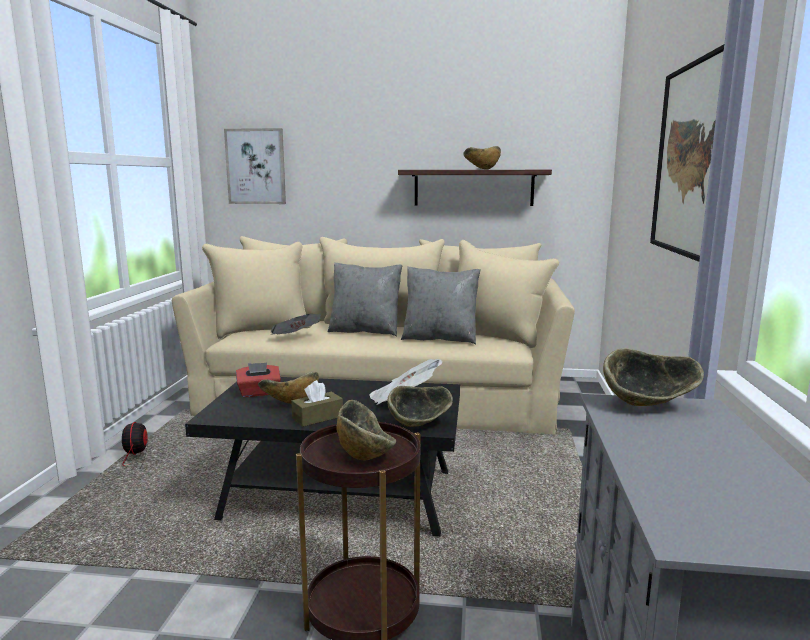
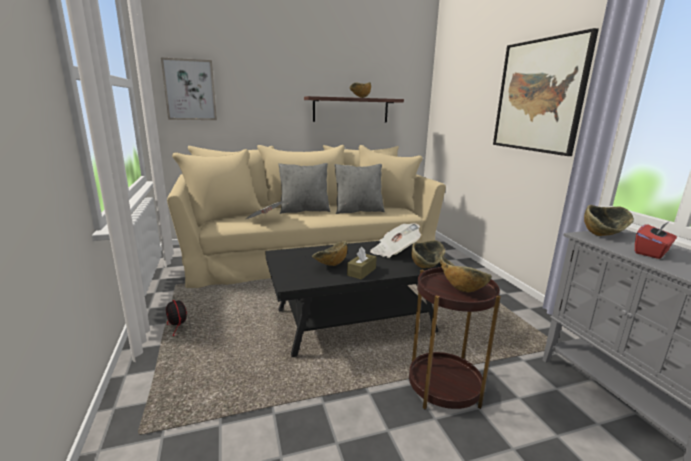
camera: 25 degrees left, 5 degrees up
(259, 393) = (296, 261): red tissue box -> red tissue box (651, 252)

